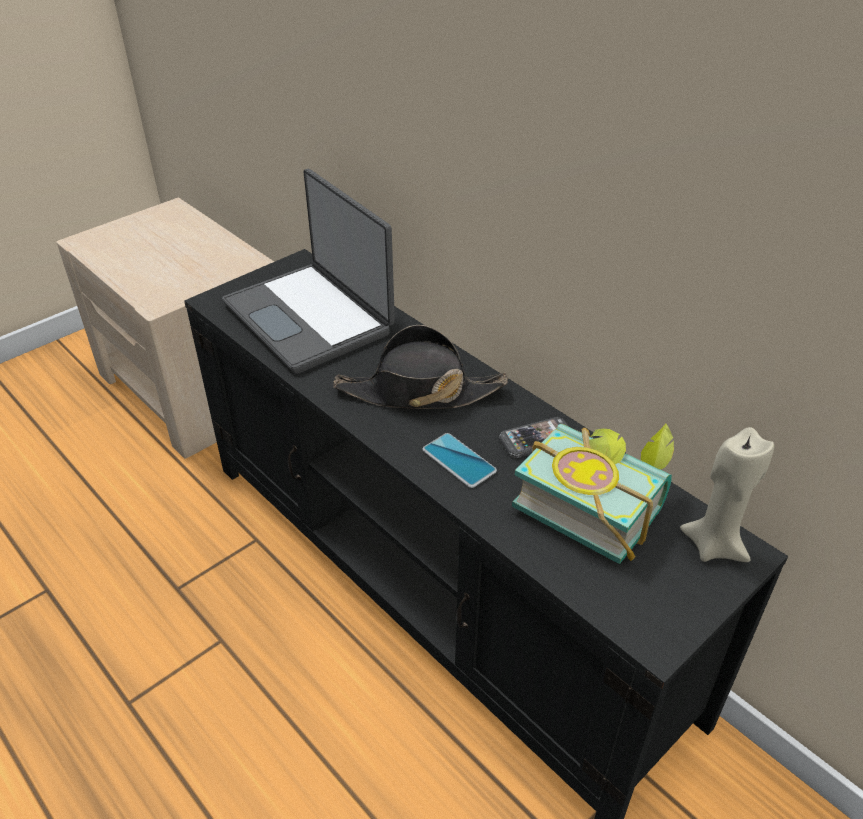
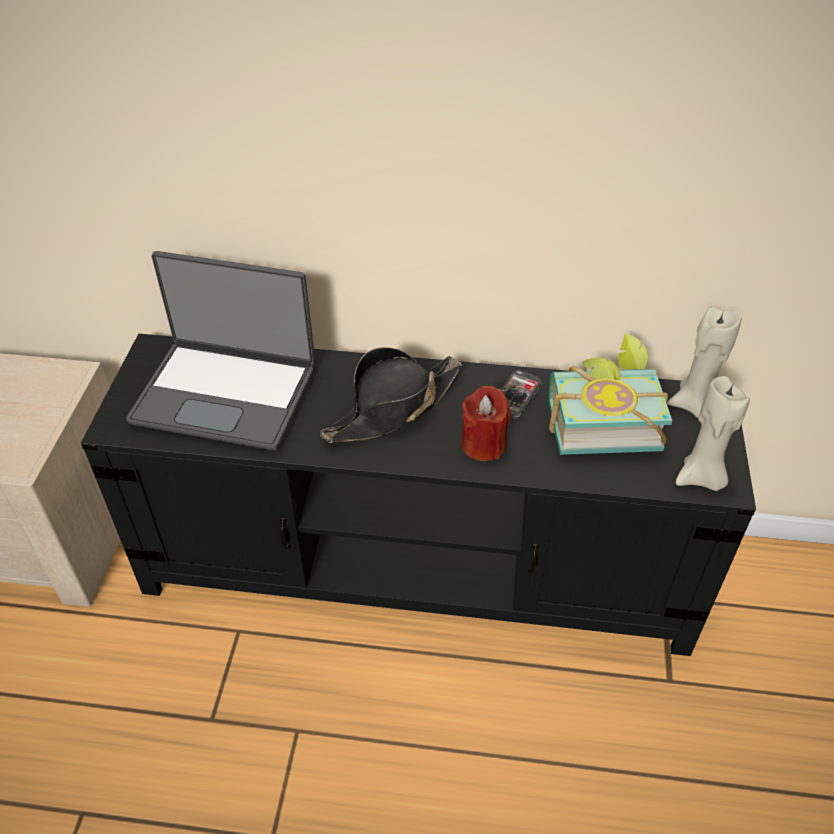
camera: 40 degrees left, 5 degrees up
(459, 461) = (483, 444): phone -> red candle
(636, 615) = (701, 478): none -> beige candle

